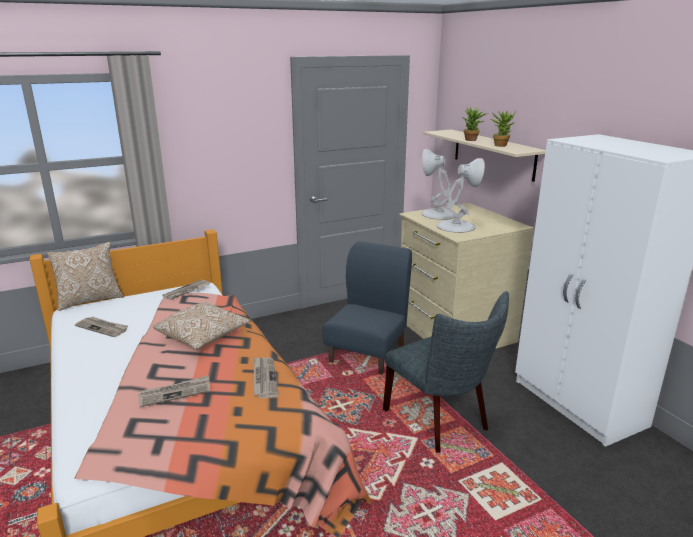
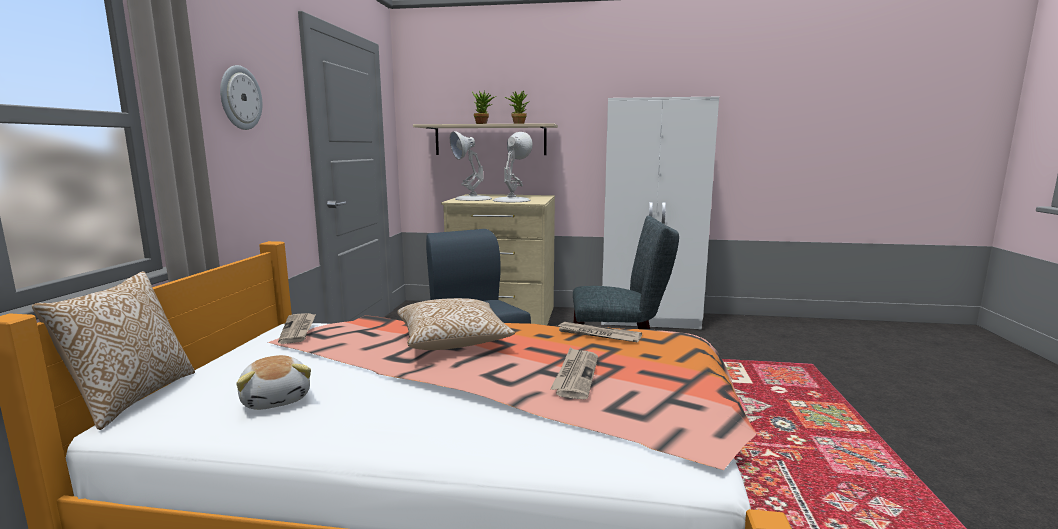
camera: 55 degrees left, 10 degrees down
(103, 328) = (277, 399): newspaper -> plush toy
(216, 134) = (240, 98): none -> wall clock

